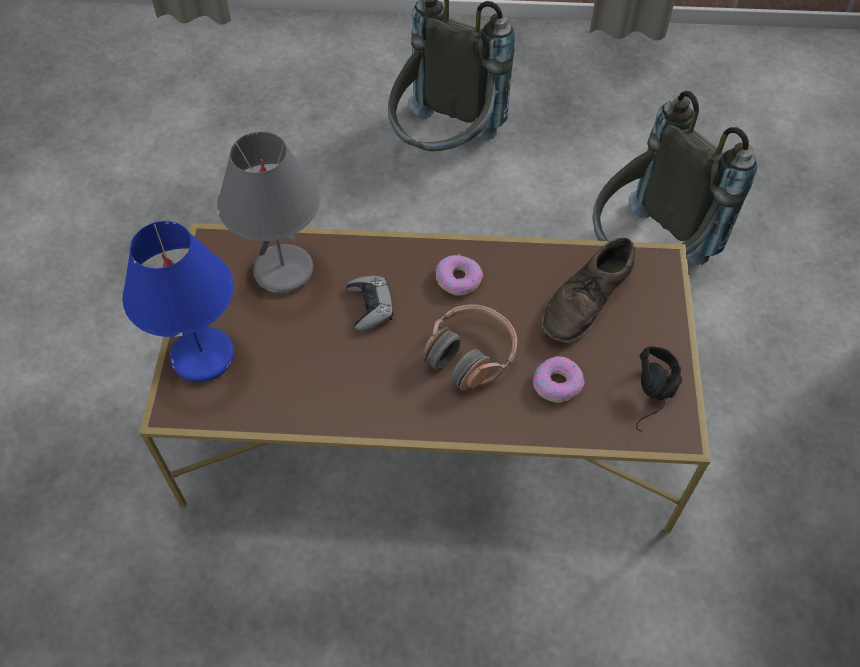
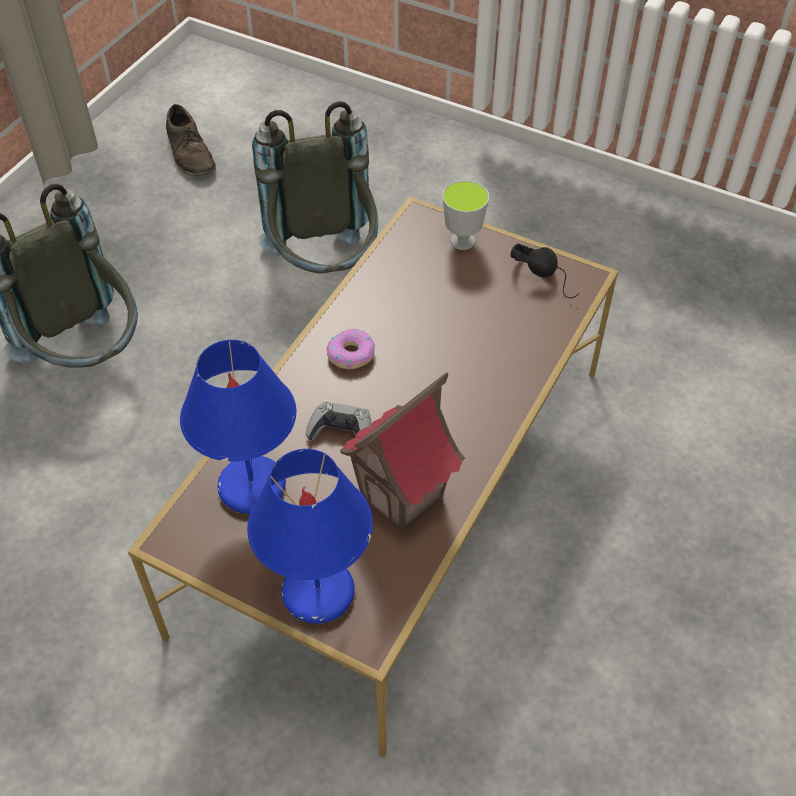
camera: 65 degrees left, 5 degrees down
(284, 270) = (251, 486): grey table lamp -> blue table lamp
(323, 378) = (403, 496): none -> toy house
(470, 355) = (439, 377): headphones -> none
(557, 383) = (500, 331): donut -> none
(586, 300) = (428, 278): brown shoe -> brown shoe (190, 153)
(654, 309) = (462, 241): none -> cup

